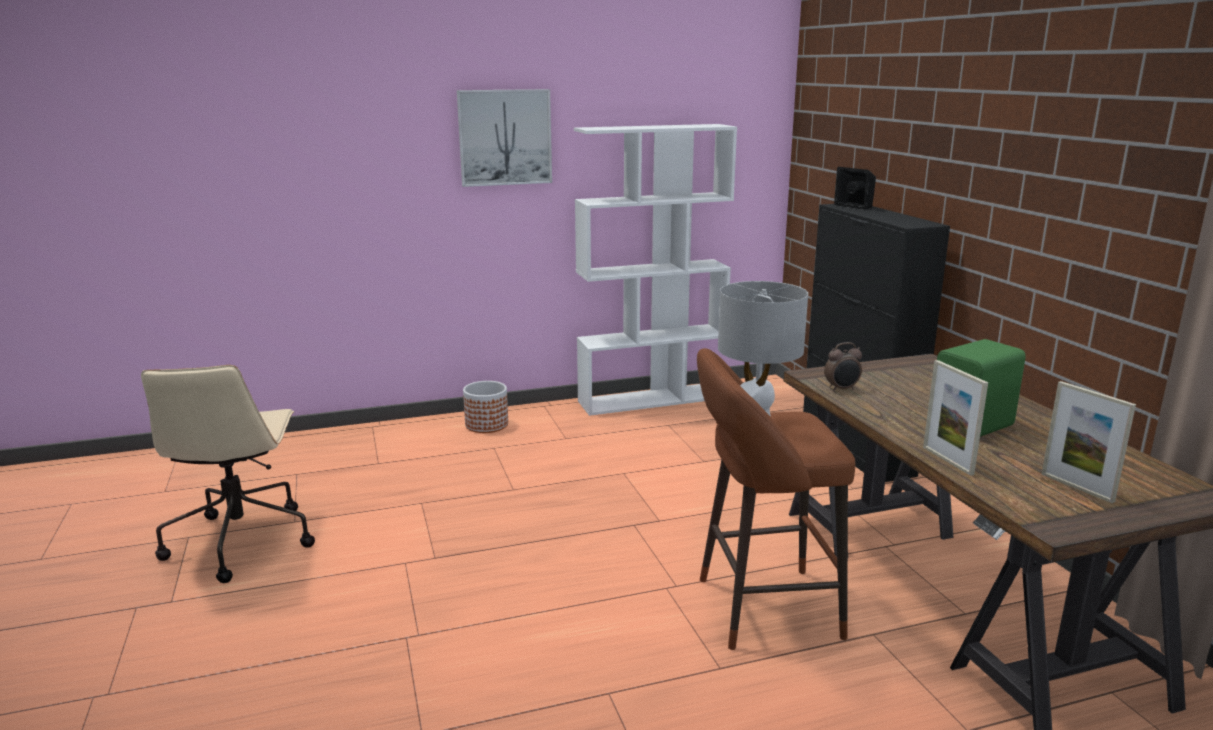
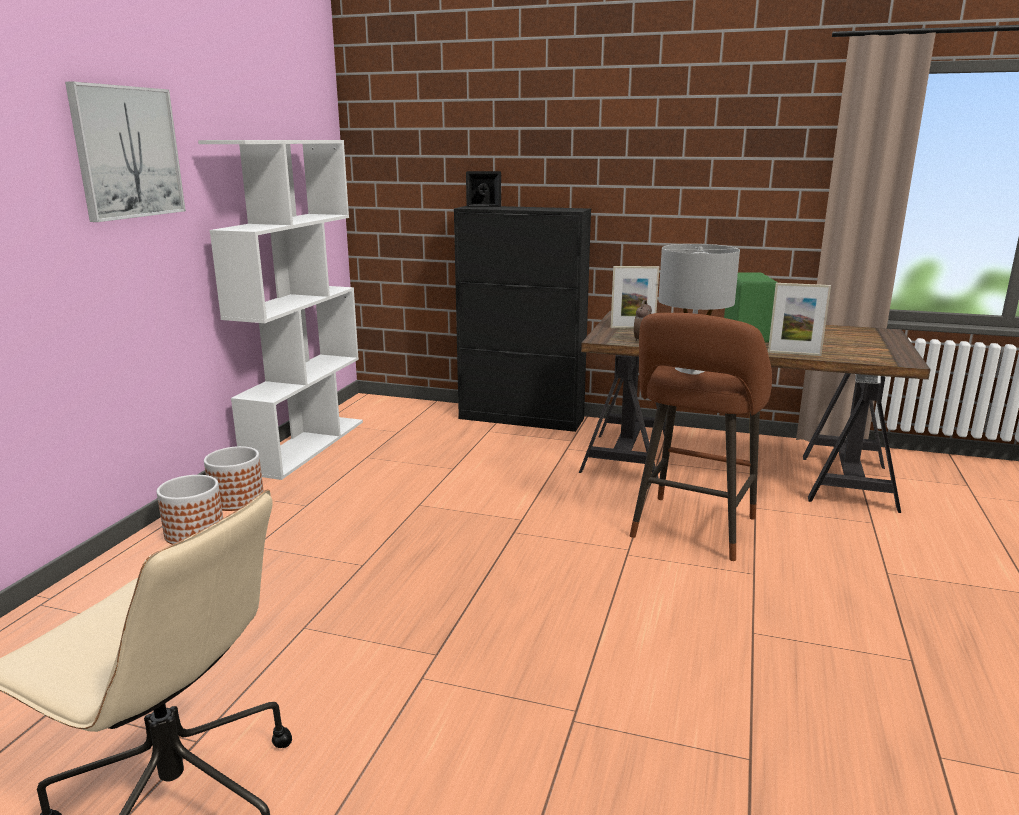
camera: 55 degrees left, 0 degrees up
(542, 416) = (237, 500): none -> planter
(1077, 487) = (856, 345): picture frame -> picture frame (632, 328)

